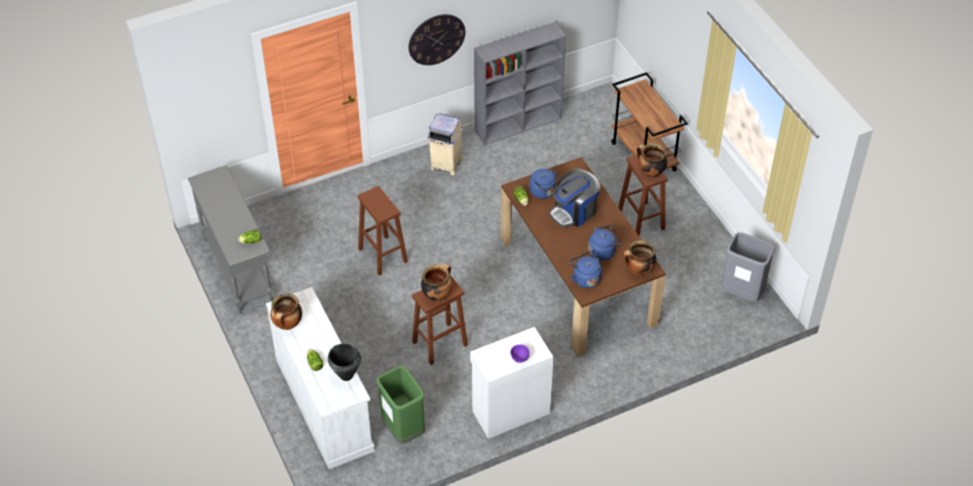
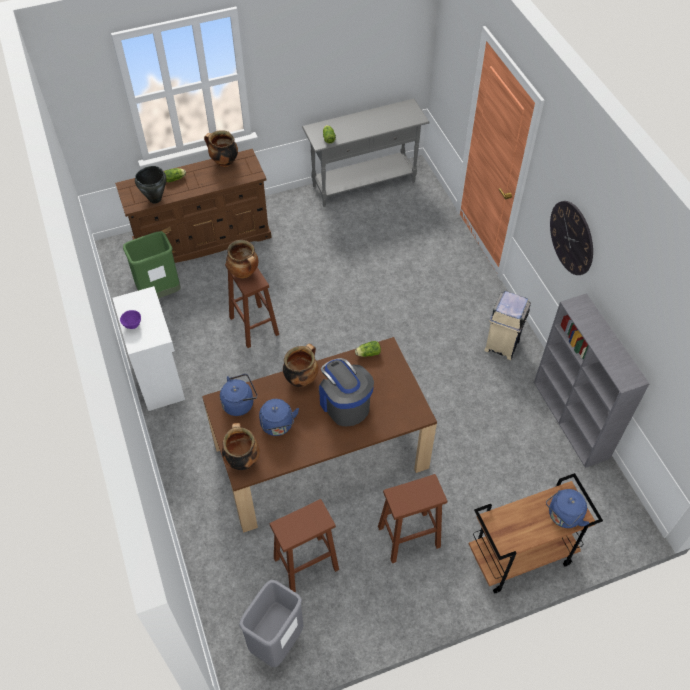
camera: 95 degrees right, 5 degrees up
(323, 403) = (203, 239): white dresser -> brown dresser
(383, 255) = (372, 286): brown stool -> brown stool (305, 564)
(544, 192) = (379, 376): blue kettle -> blue kettle (563, 516)
(650, 172) = (407, 498): cooking pot -> cooking pot (301, 378)

